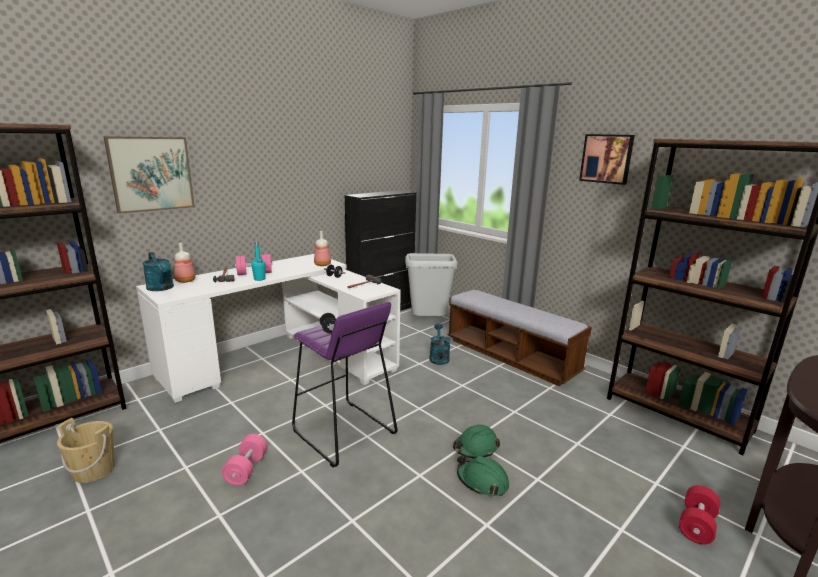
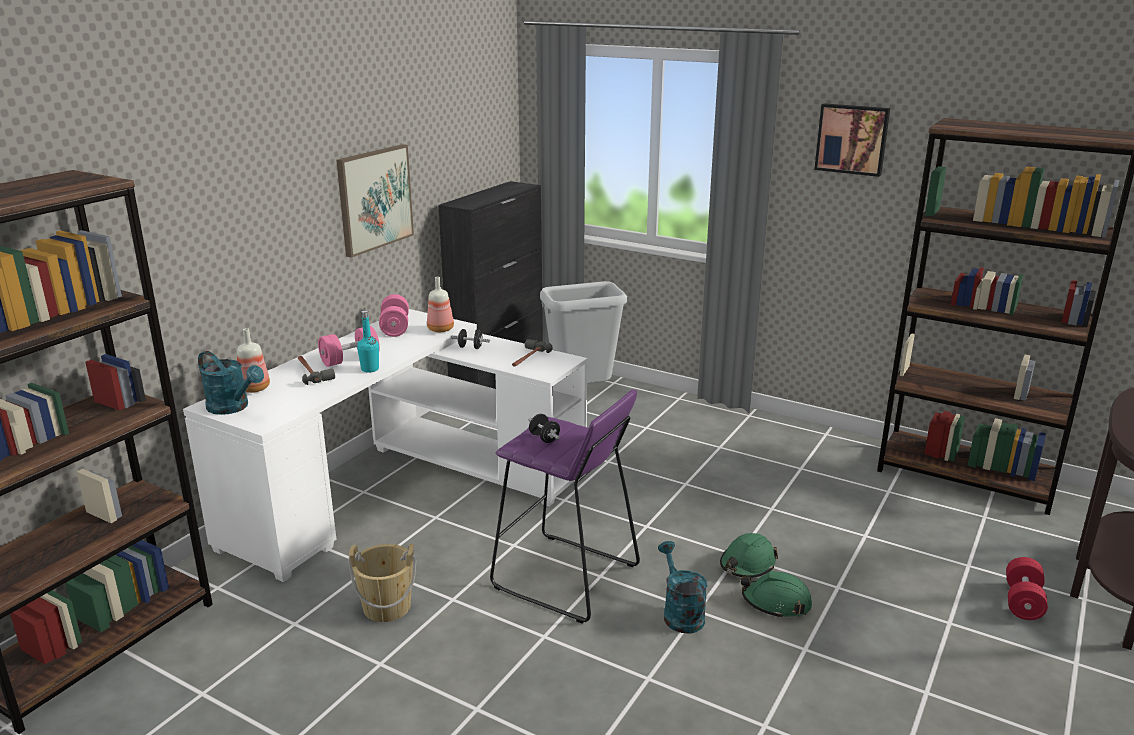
camera: 15 degrees left, 5 degrees up
(94, 470) = (248, 694): beige bucket -> beige bucket (387, 607)
(151, 174) = (189, 223): picture -> picture (374, 199)
(246, 469) = (468, 649): pink dumbbell -> pink dumbbell (395, 328)
(438, 357) = (630, 448): turquoise watering can -> turquoise watering can (680, 613)
(510, 356) = (729, 430): bench -> none

